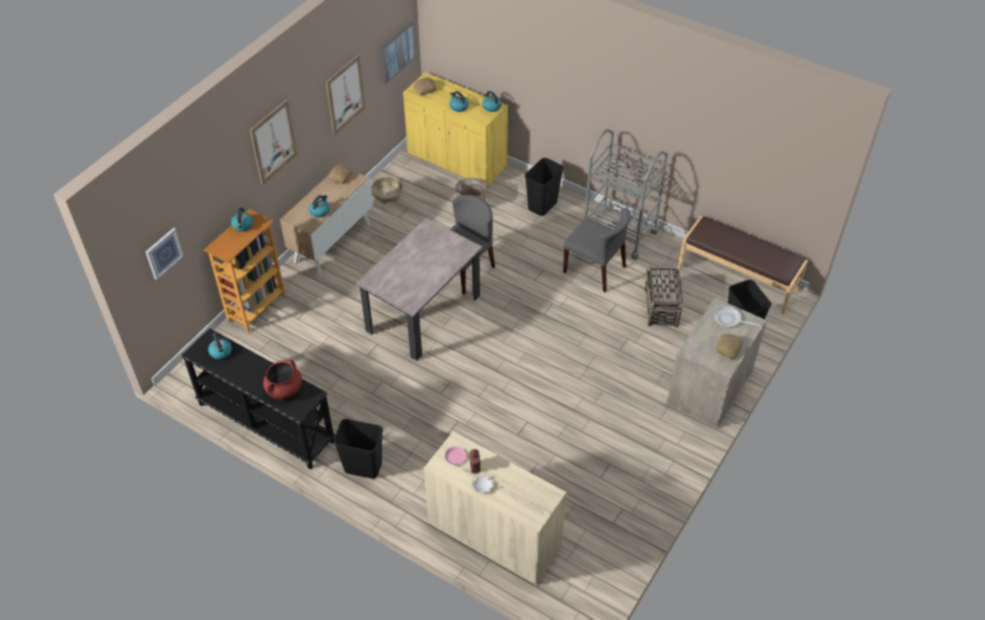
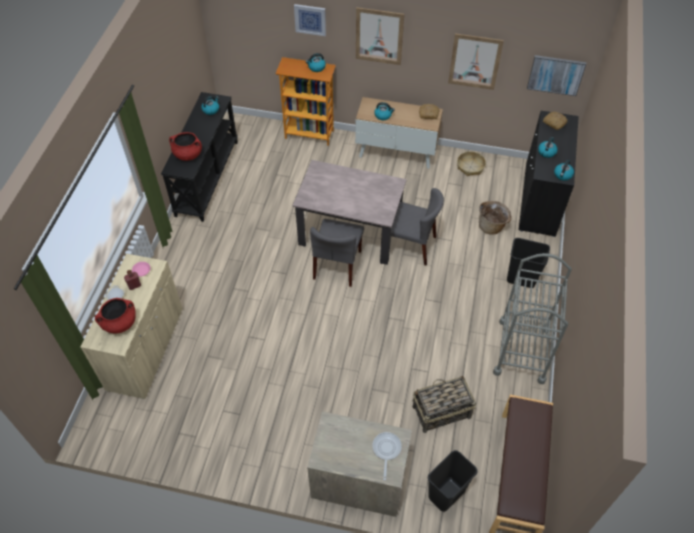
camera: 70 degrees right, 5 degrees up
(164, 253) = (248, 30): picture -> picture (310, 19)
(362, 467) = (185, 246): black trash can -> none
(457, 160) = (539, 199): yellow cabinet -> black cabinet
(521, 489) = (120, 323): none -> red cooking pot
(595, 269) = (462, 343): grey chair -> grey chair (337, 265)
(729, 348) = (346, 457): bread -> none

